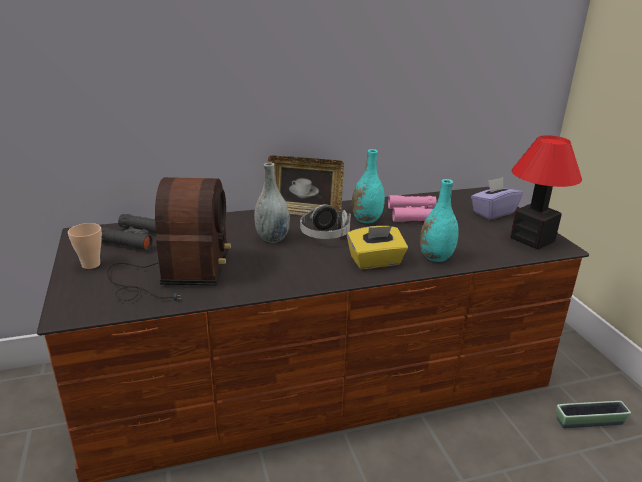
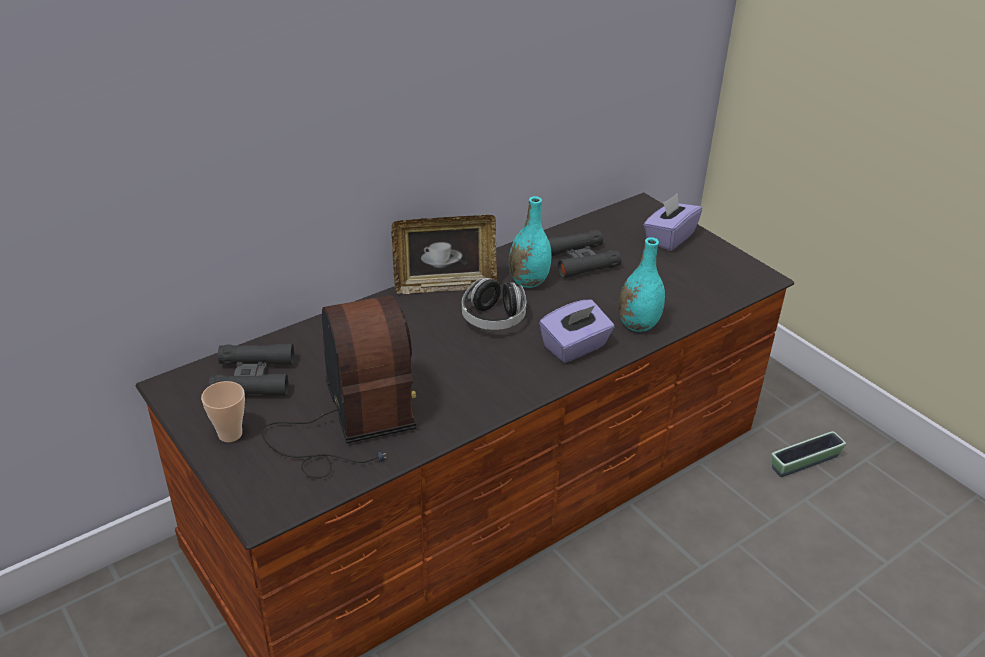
camera: 20 degrees left, 10 degrees up
(272, 238) = (432, 338): grey vase -> none
(375, 262) = (575, 347): yellow tissue box -> purple tissue box
(414, 214) = (580, 260): pink binoculars -> black binoculars
(531, 239) = (728, 272): table lamp -> none

